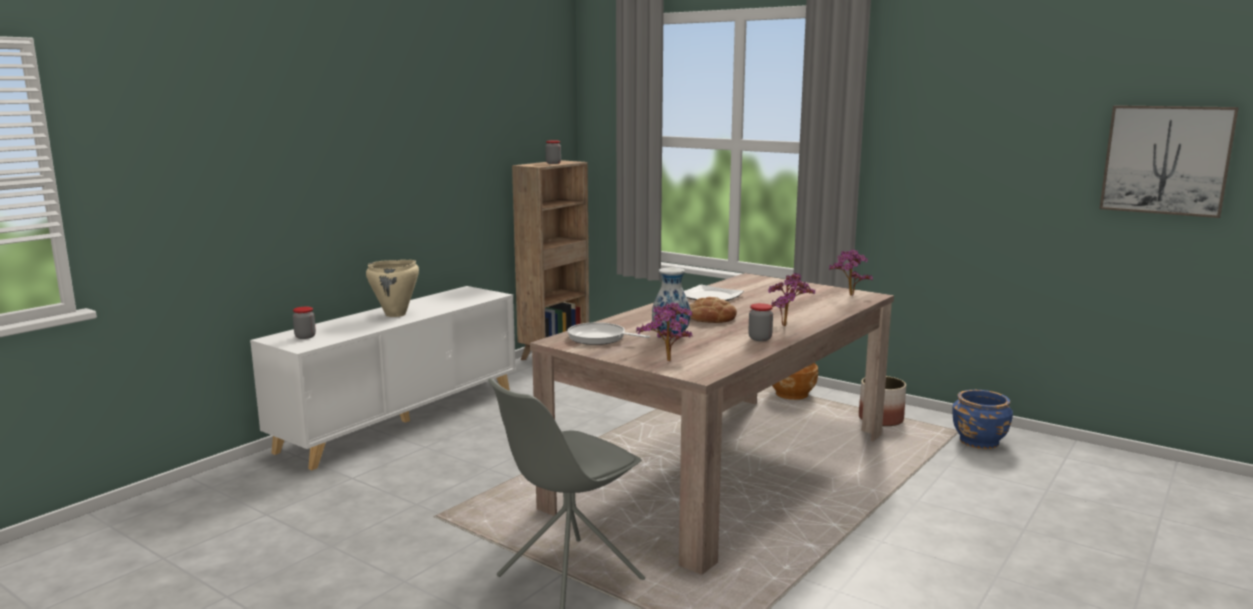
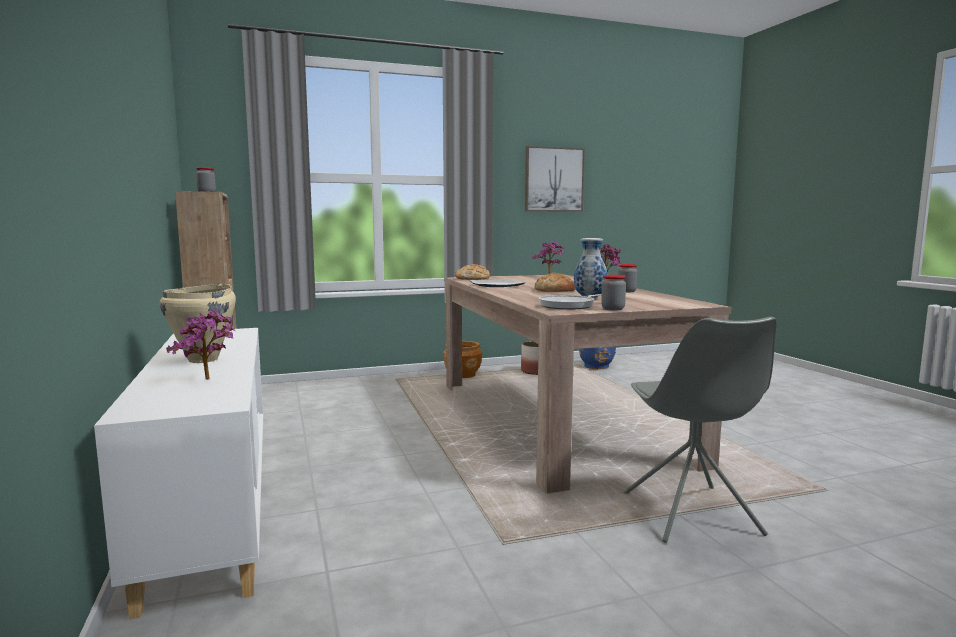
camera: 55 degrees left, 5 degrees down
(305, 336) = (177, 399): jar -> jar (613, 309)
(668, 362) = (663, 304): potted plant -> potted plant (209, 380)
(751, 281) = (472, 278): none -> bread
(1166, 160) = (648, 182): picture -> picture (553, 179)

